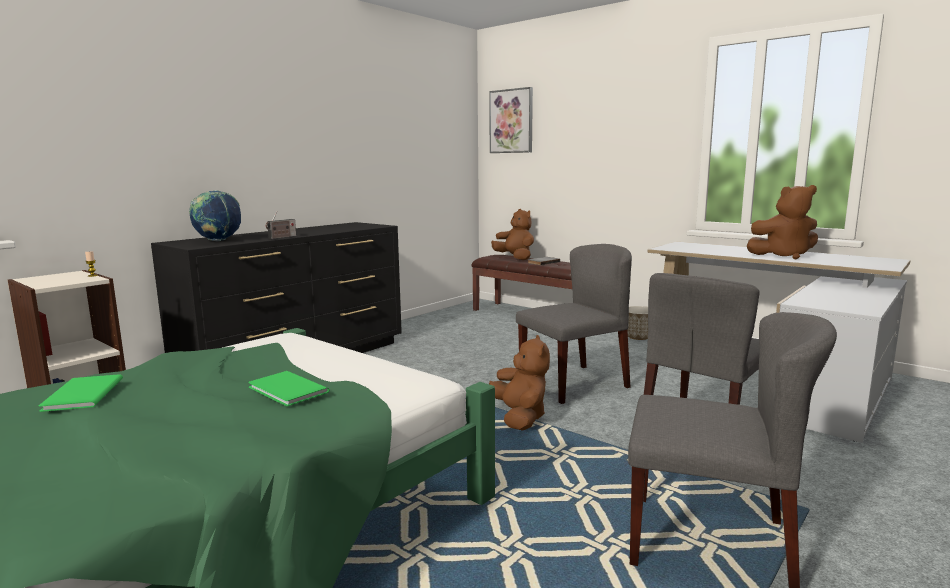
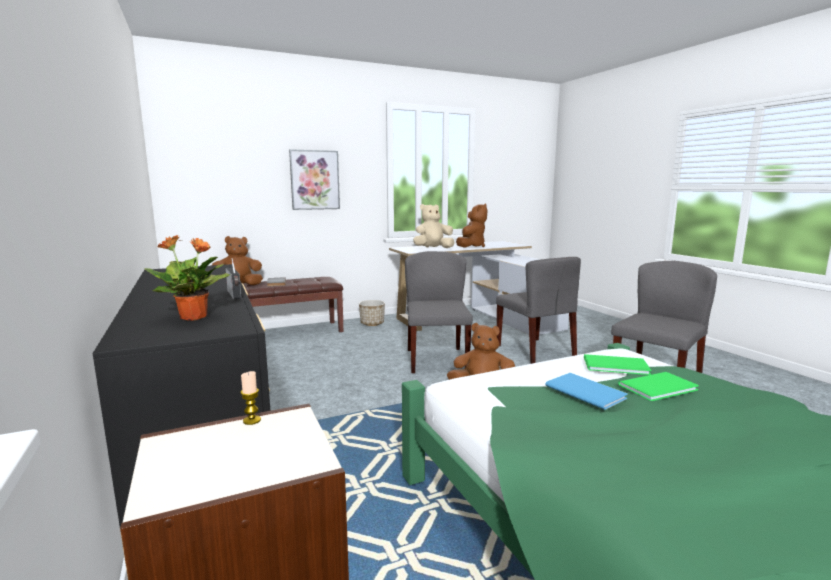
camera: 65 degrees left, 0 degrees up
(80, 395) = (690, 485): green book -> green book (618, 366)
(218, 241) = (194, 317): globe -> potted plant
(267, 364) = (585, 391): none -> blue book
(511, 121) = (199, 146): picture -> picture (314, 180)
(711, 249) = (433, 248): none -> beige plush toy

